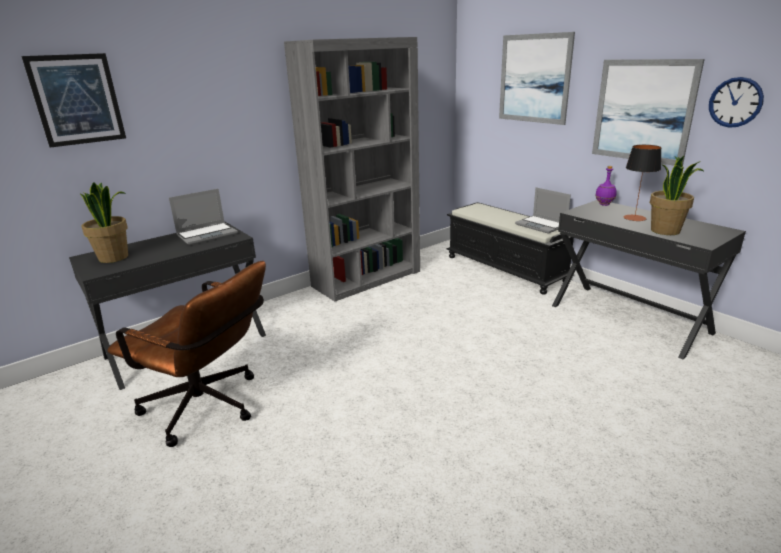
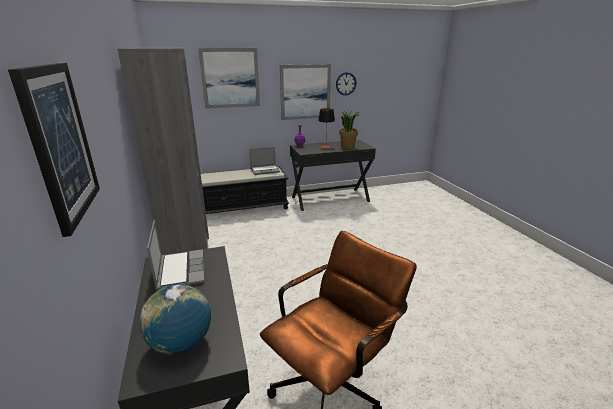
camera: 70 degrees left, 0 degrees up
(114, 257) = (181, 343): potted plant -> globe

